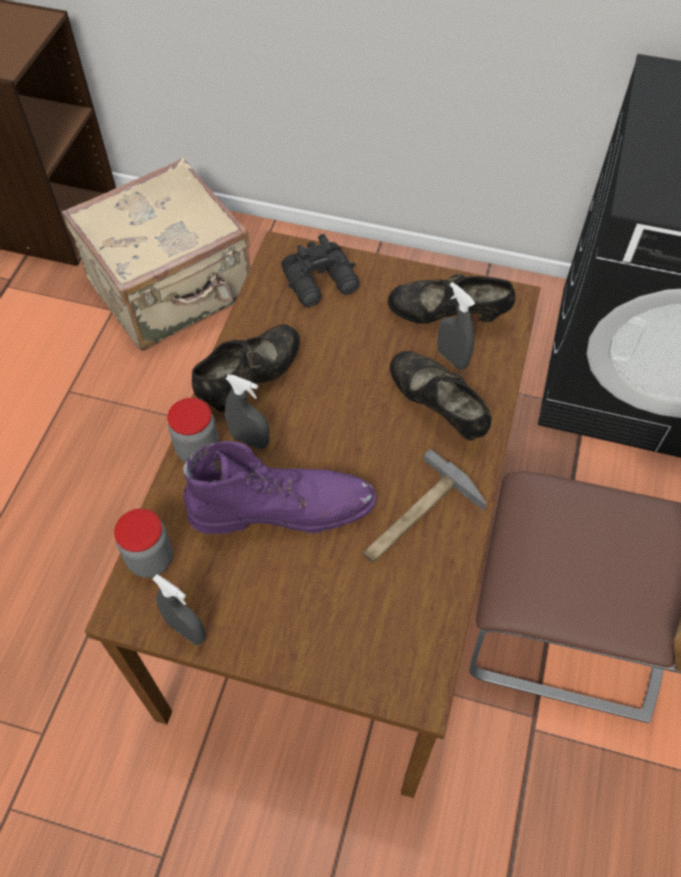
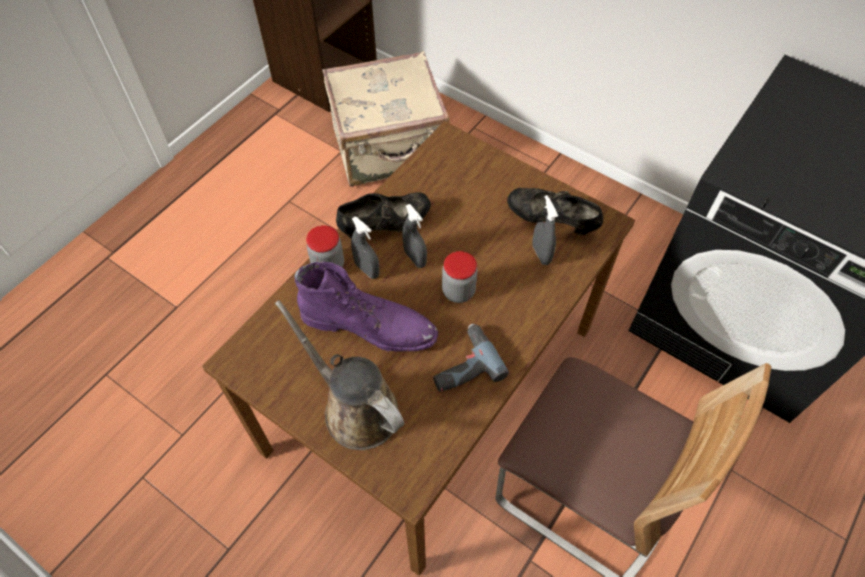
camera: 20 degrees right, 0 degrees up
(151, 559) = (265, 331): jar -> jar (458, 291)
(186, 630) = (268, 388): grey spray bottle -> grey spray bottle (415, 258)
(309, 617) = (355, 408): none -> brown watering can
(322, 283) = (468, 170): black binoculars -> none
(416, 518) = (462, 364): hammer -> power drill
(437, 409) = (513, 288): black shoe -> none

